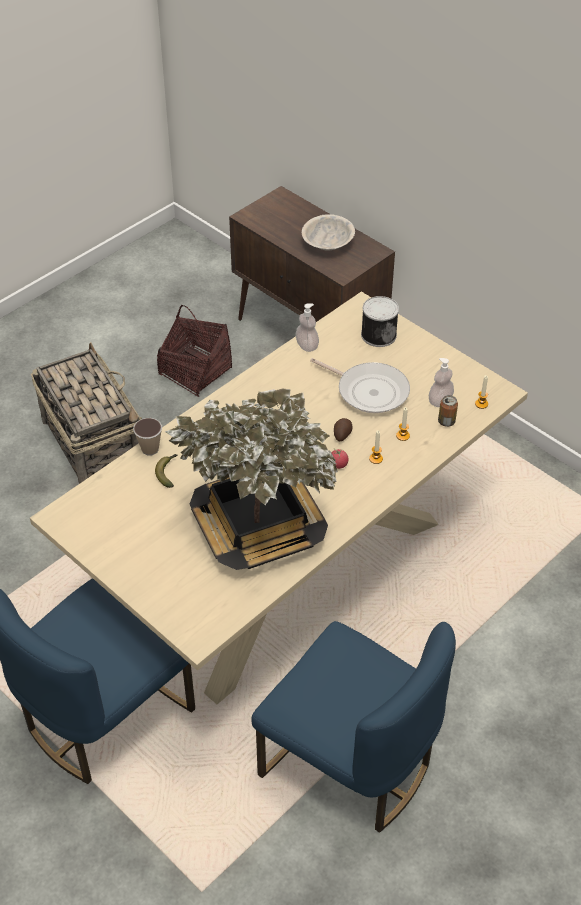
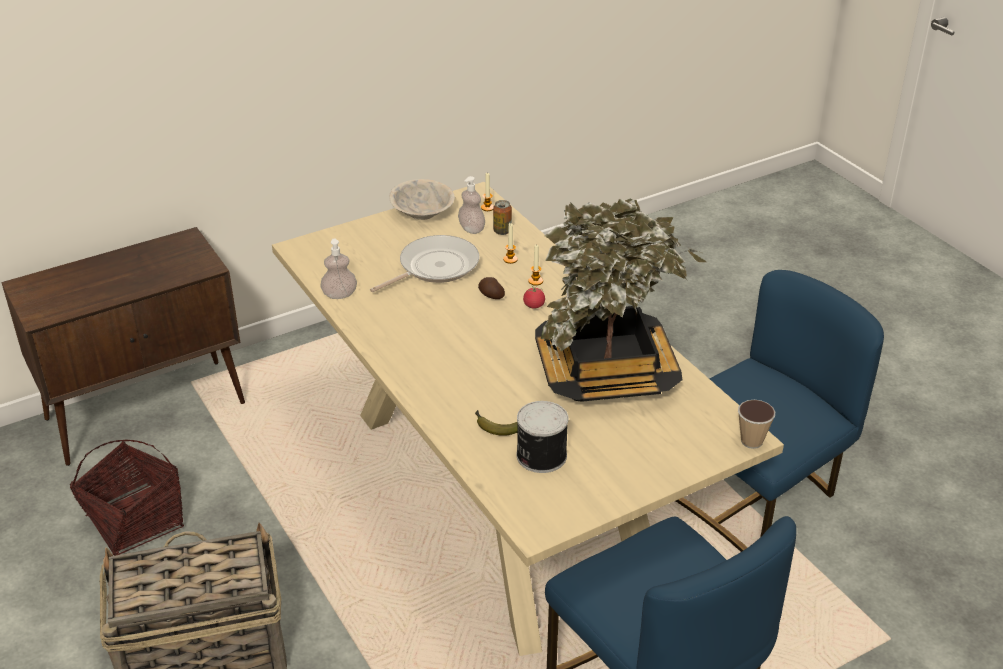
camera: 75 degrees left, 10 degrees down
(150, 449) = (451, 436): cup -> cup (751, 441)
(328, 243) = (146, 267): beige bowl -> beige bowl (422, 212)
(378, 334) = (350, 246): can -> can (540, 455)

